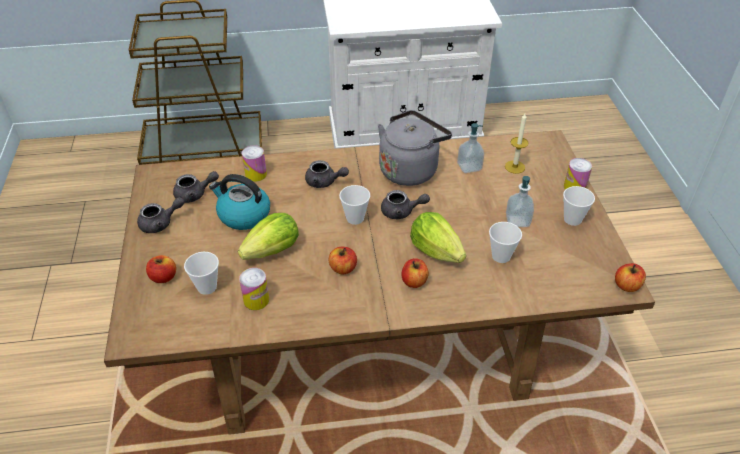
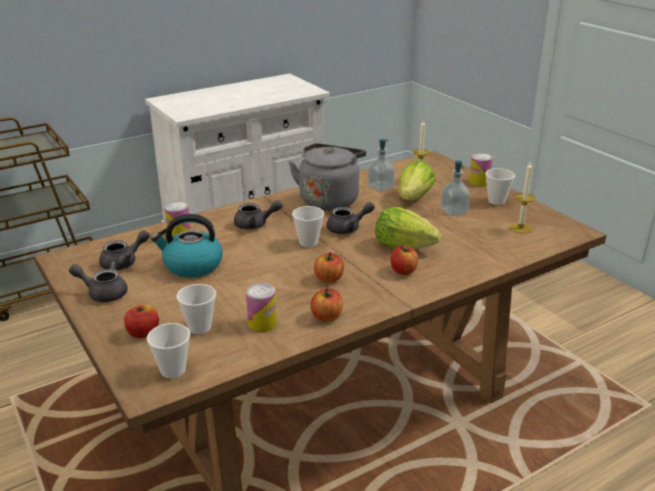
camera: 25 degrees left, 15 degrees down
(161, 223) = (103, 293): grey teapot -> grey teapot turned 120 degrees counterclockwise
(273, 251) = (247, 283): lettuce -> lettuce (414, 198)
(501, 256) = (462, 236): cup -> cup (173, 370)
(569, 263) = (520, 228): none -> candle
(627, 286) = (577, 230): apple -> apple (326, 317)

